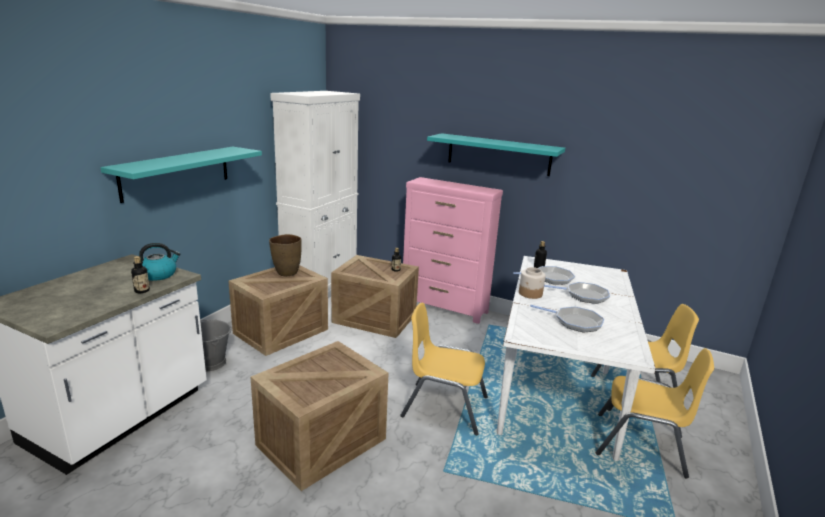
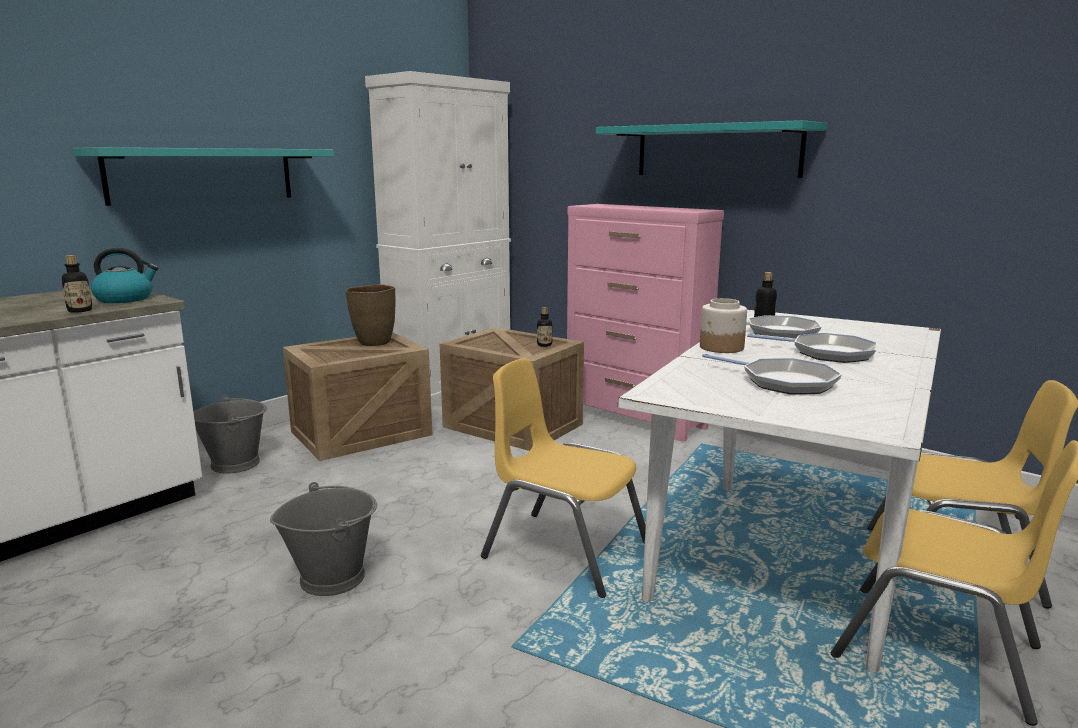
camera: 15 degrees right, 5 degrees down
(322, 440) = (333, 577): crate -> grey bucket

